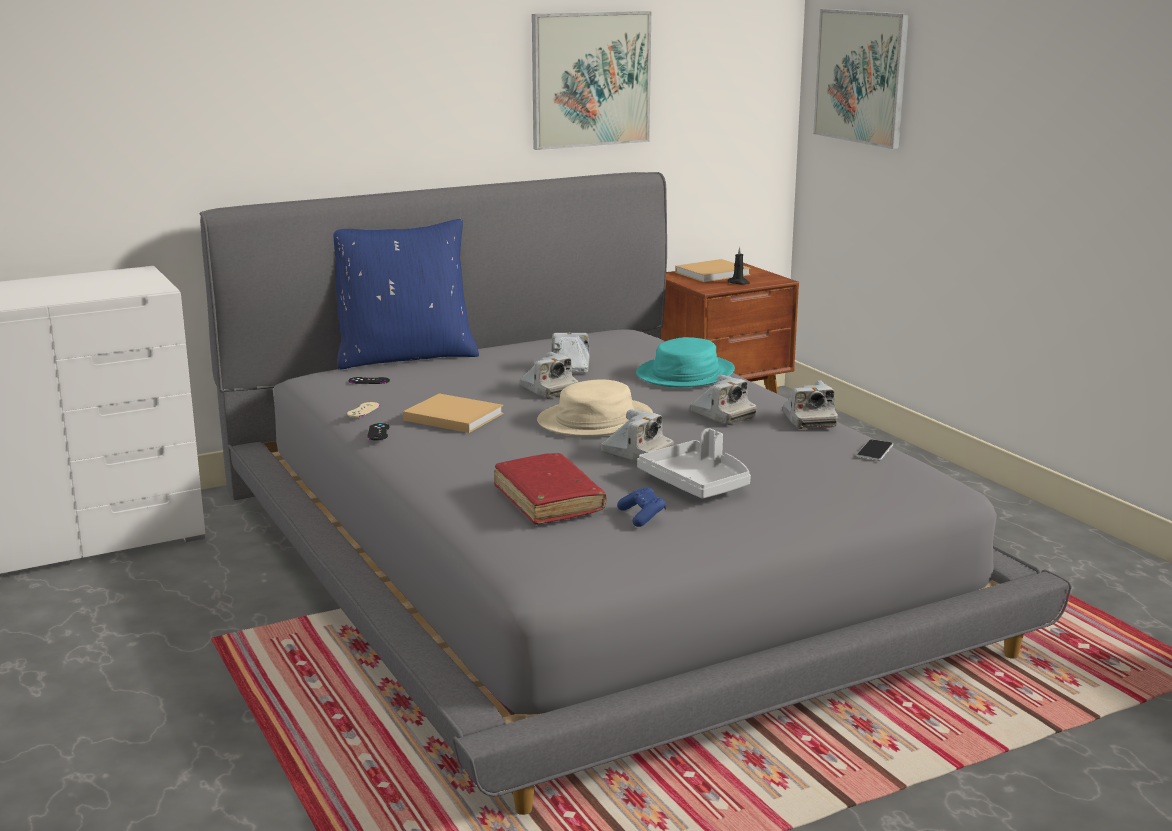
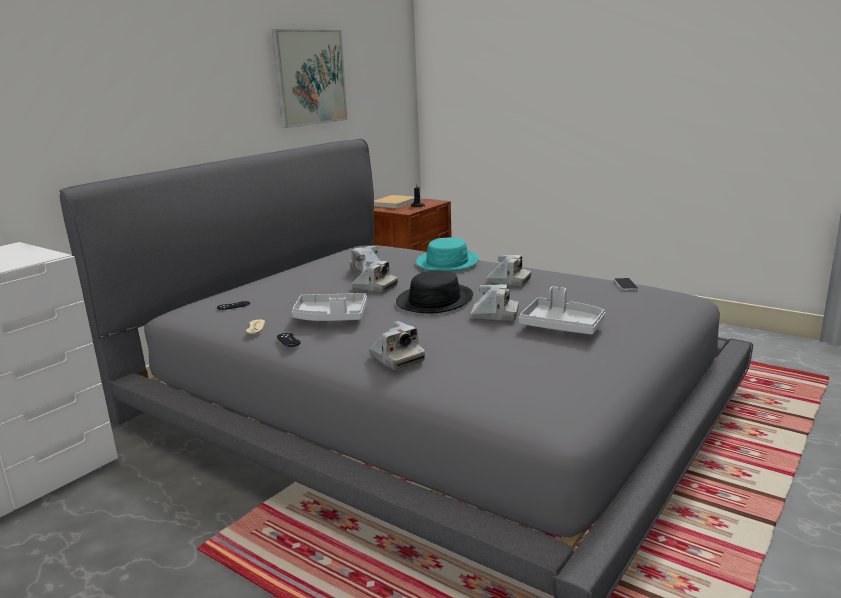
camera: 25 degrees left, 0 degrees up
(404, 356) = (237, 285): blue pillow -> none
(451, 416) = (331, 317): beige book -> grey tray
(548, 500) = (486, 360): red book -> none
(595, 420) = (434, 300): beige hat -> black hat
(642, 516) = (563, 356): blue game controller -> none
(808, 420) = (560, 275): camera -> camera (396, 358)
(861, 77) = (467, 69): picture -> none

